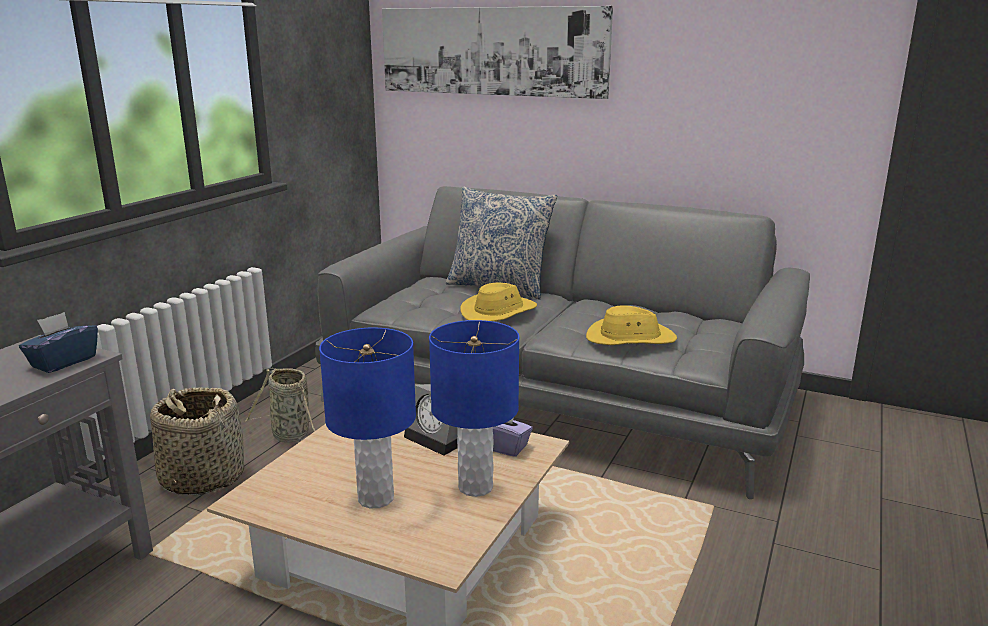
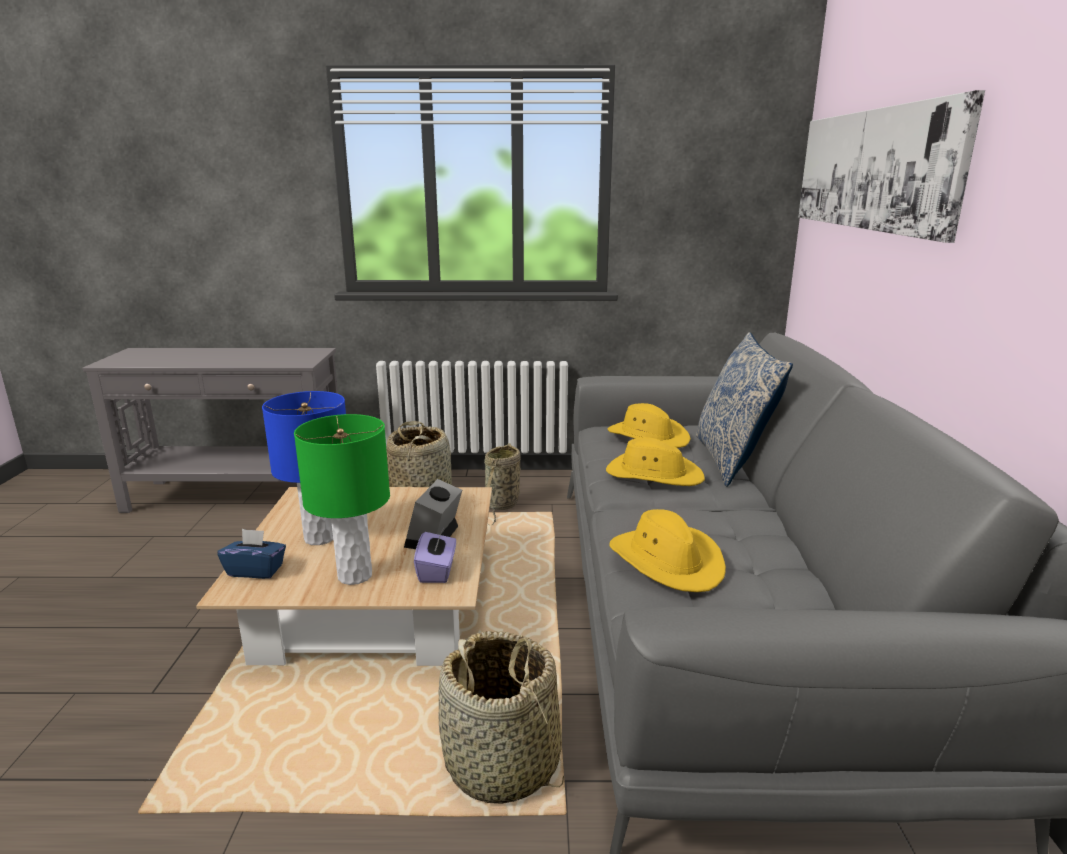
camera: 65 degrees right, 0 degrees up
(63, 362) = (292, 361): blue tissue box -> blue tissue box (256, 570)
(427, 296) = (648, 436): none -> yellow hat
(475, 486) = (355, 575): blue table lamp -> green table lamp
(659, 519) = (502, 764): none -> basket

